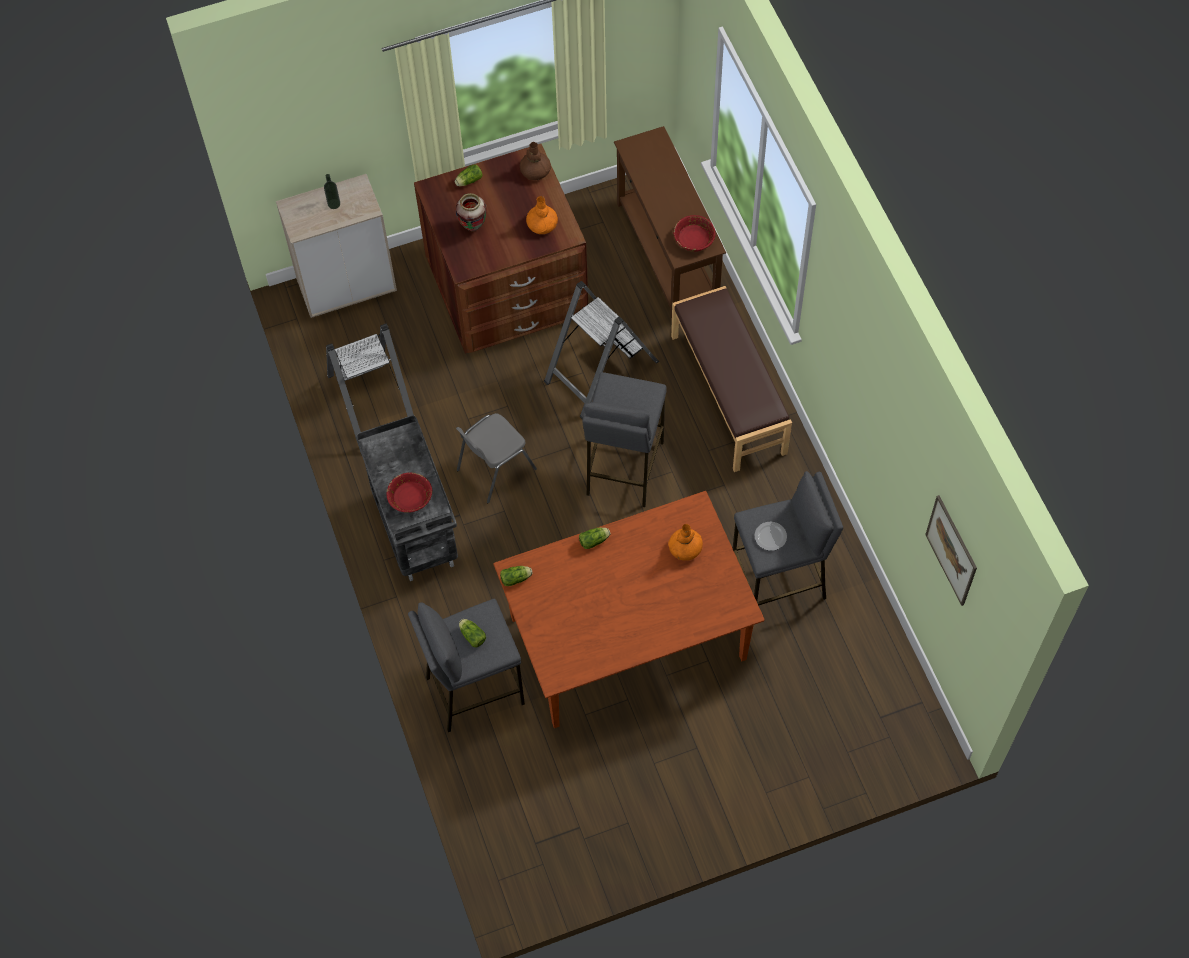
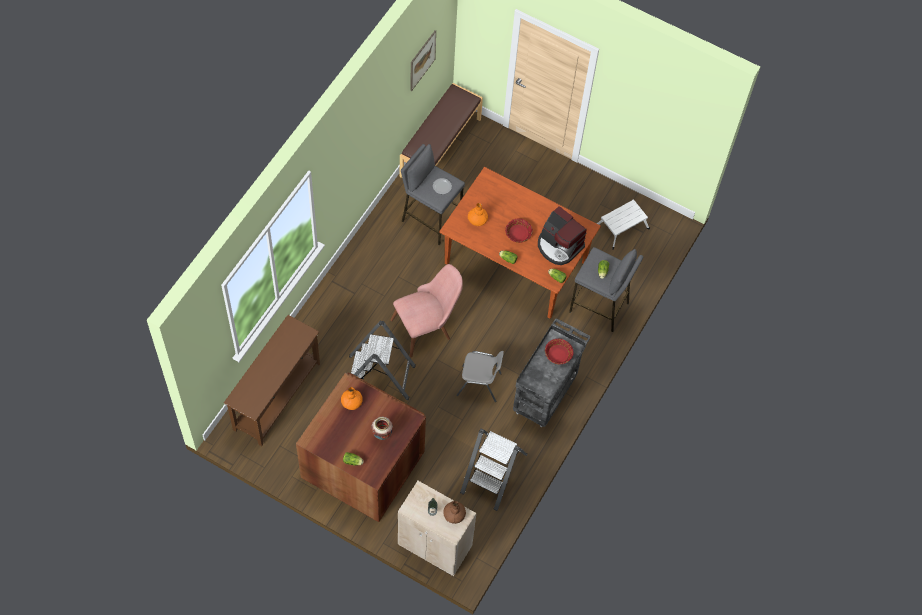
camera: 135 degrees left, 0 degrees up
(535, 171) = (318, 432): brown vase -> brown vase (454, 514)
(559, 618) = (559, 246): none -> coffee machine
(567, 821) = (622, 227): none -> white step ladder
(623, 468) = (427, 326): grey stool -> pink chair
(693, 239) = (292, 335): red bowl -> red bowl (518, 234)
(729, 394) = (342, 308): brown bench -> brown bench (440, 147)

